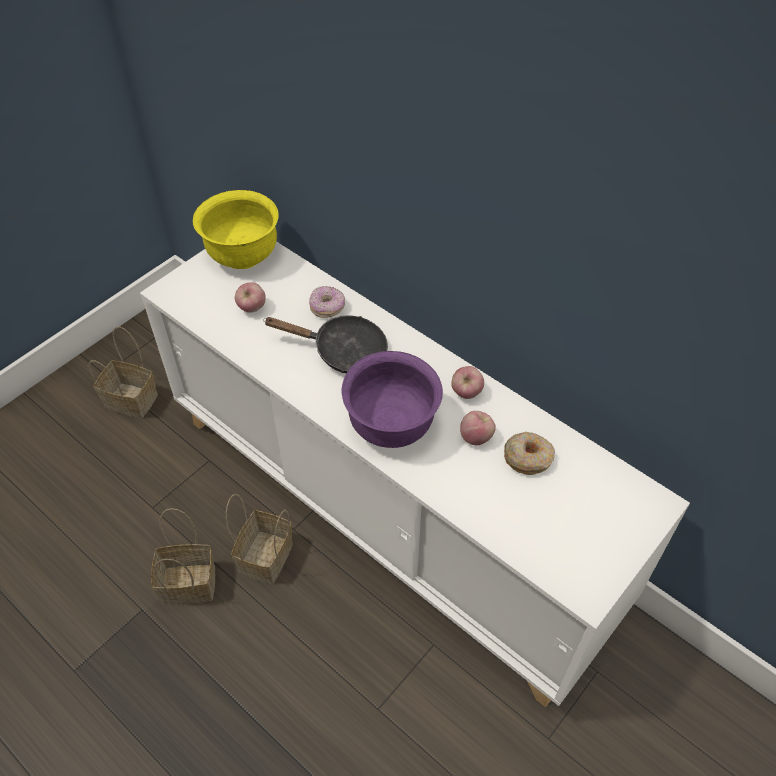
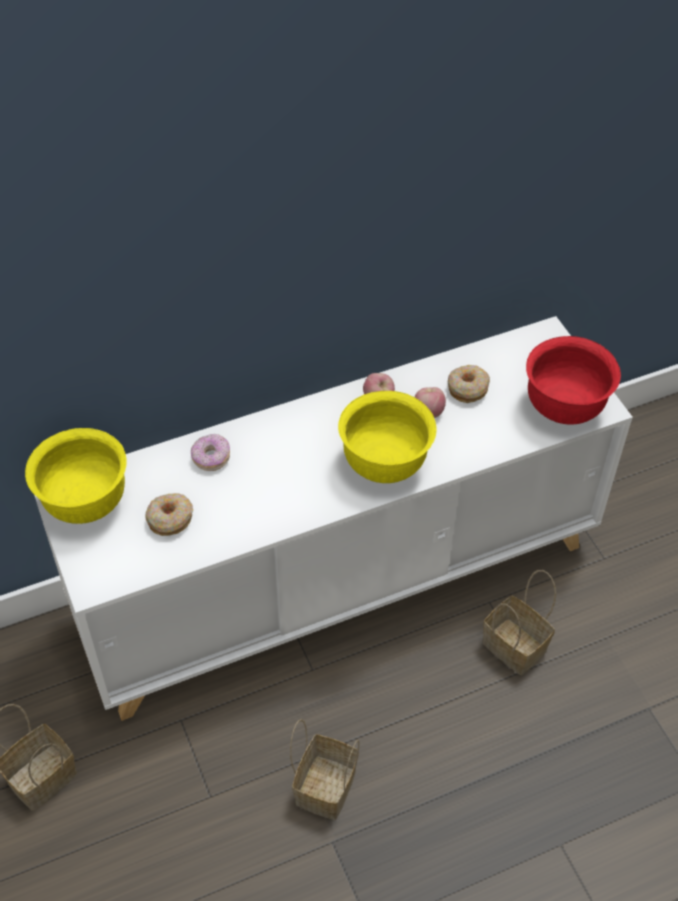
camera: 65 degrees left, 0 degrees up
(252, 308) = (170, 518): apple -> donut
(266, 559) = (334, 705): basket -> basket (516, 647)
(343, 351) = (276, 466): black frying pan -> none
(391, 426) = (385, 464): purple bowl -> yellow bowl
(562, 554) = (564, 407): none -> red bowl

